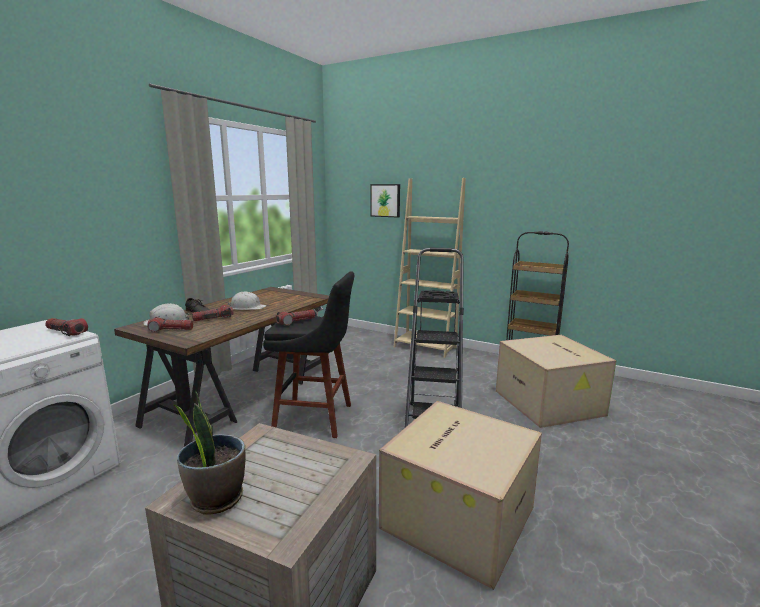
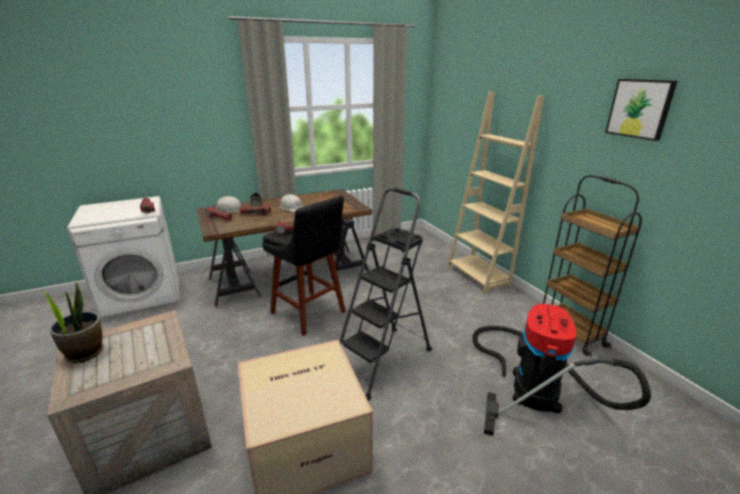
camera: 35 degrees right, 10 degrees up
(385, 200) = (472, 113): picture -> picture (640, 108)
(550, 403) = (533, 385): cardboard box -> vacuum cleaner

